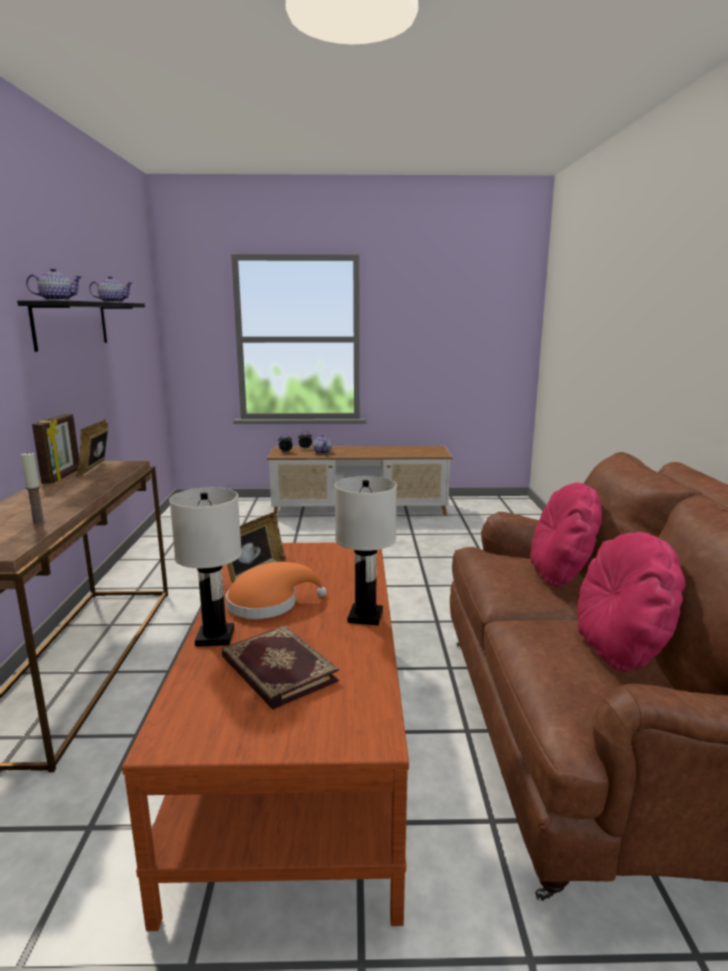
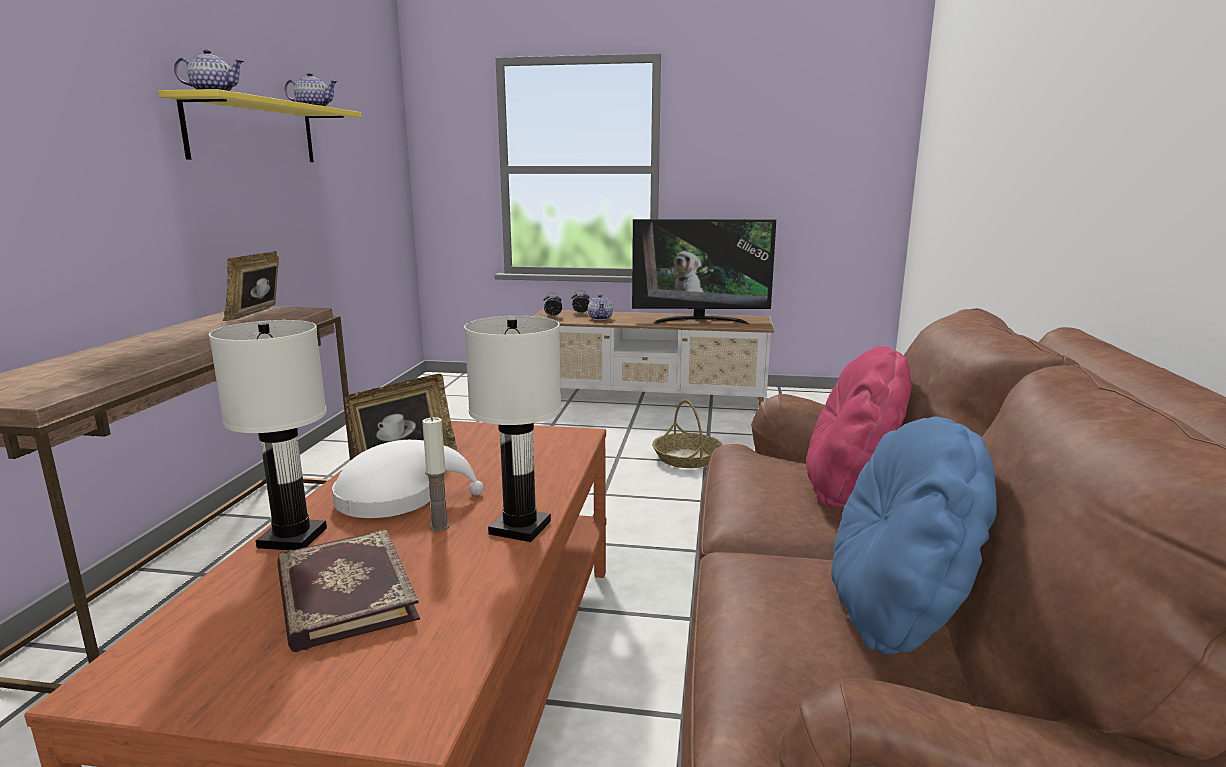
camera: 10 degrees right, 0 degrees up
(38, 522) = (119, 368): candle -> candle (439, 526)
(63, 476) = (209, 321): picture frame -> none
(71, 324) = (253, 132): black shelf -> yellow shelf
(268, 603) = (396, 499): orange hat -> white hat
(397, 451) = (700, 321): none -> television
(405, 555) = (687, 458): none -> basket
(619, 652) = (895, 620): pink pillow -> blue pillow

